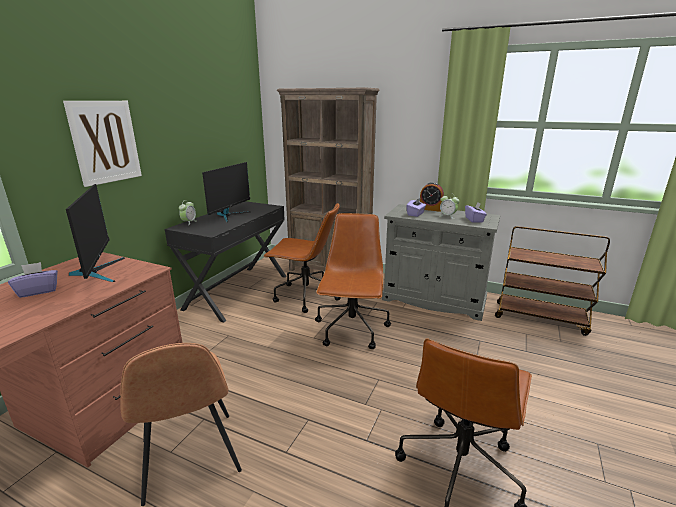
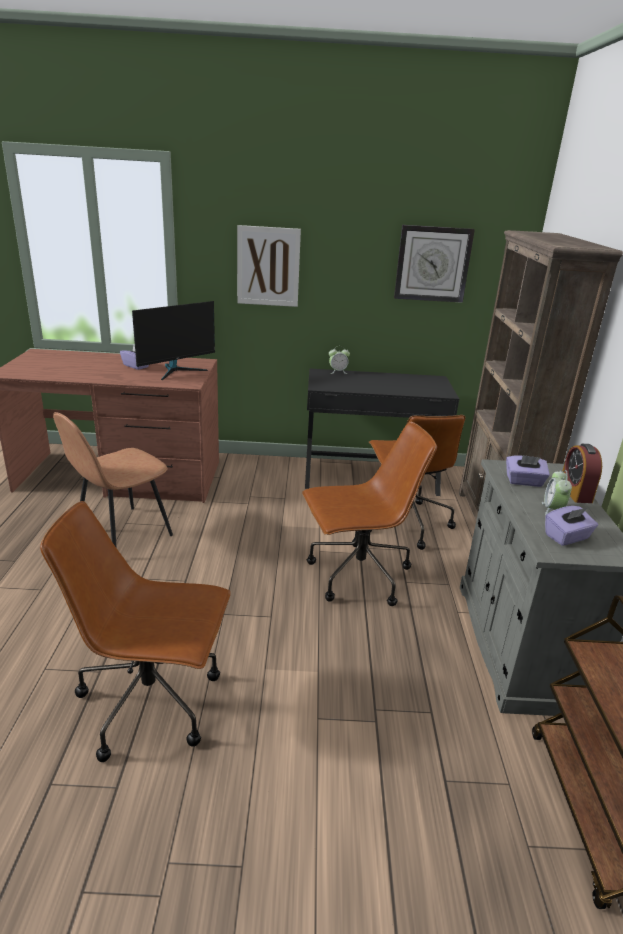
camera: 65 degrees right, 5 degrees up
(218, 121) = (432, 264): none -> wall clock
(230, 215) = (382, 382): monitor -> none

